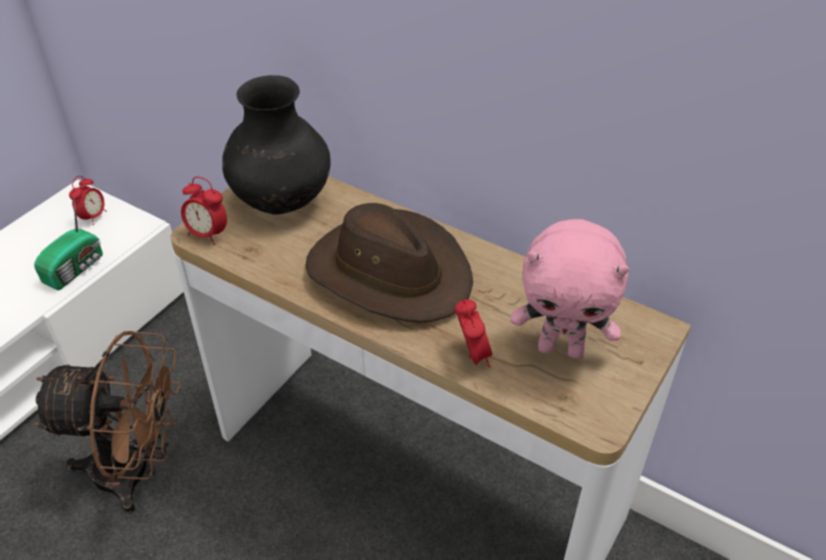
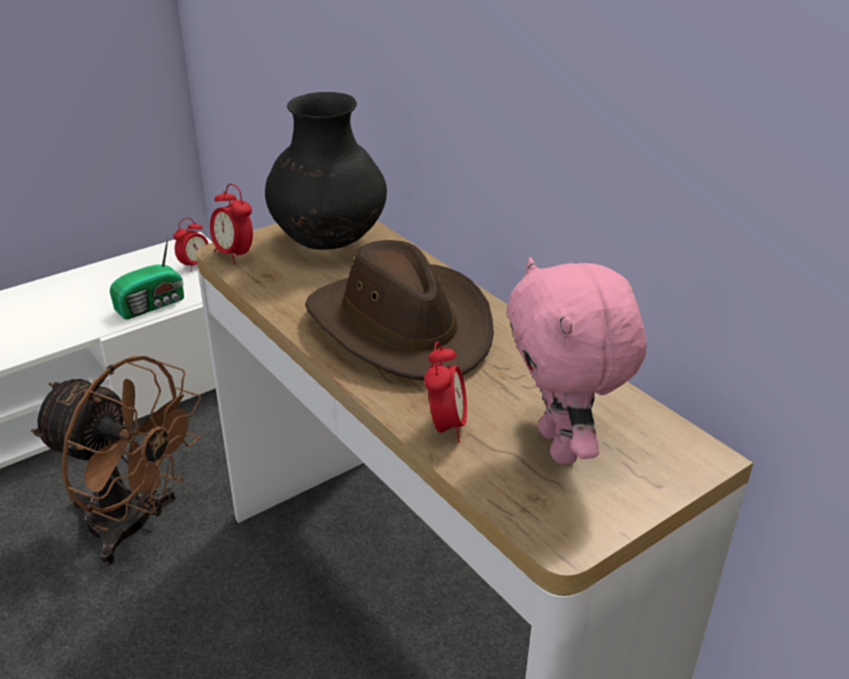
camera: 20 degrees right, 10 degrees down
(561, 349) = (561, 446): pink plush toy -> pink plush toy turned 45 degrees clockwise

